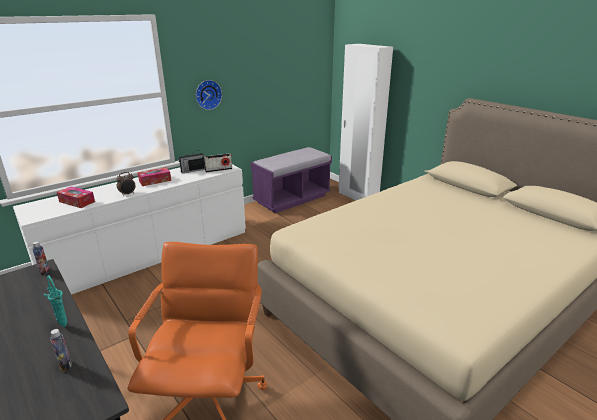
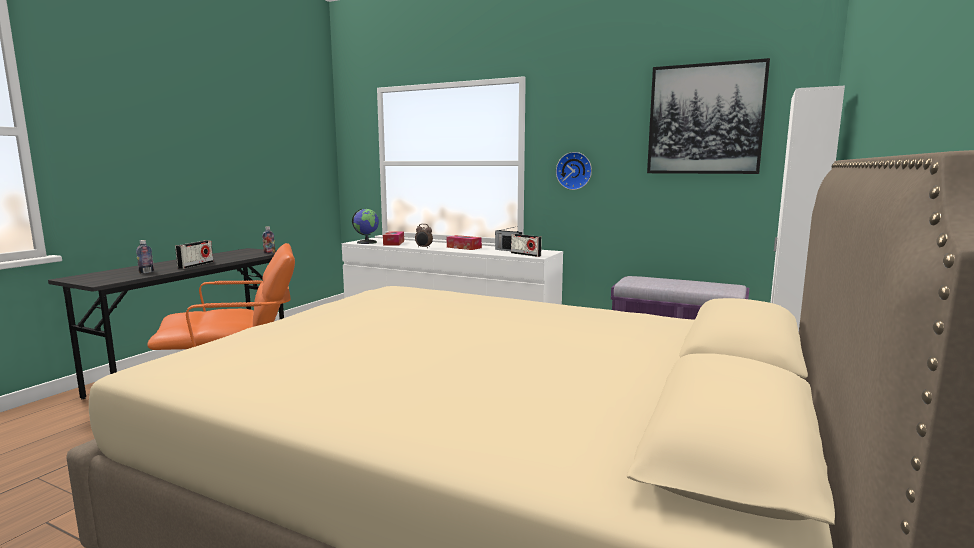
camera: 65 degrees right, 15 degrees down
(45, 212) = (367, 242): none -> globe
(62, 325) = (196, 265): turquoise vase -> radio
(282, 51) = (705, 119): none -> picture

